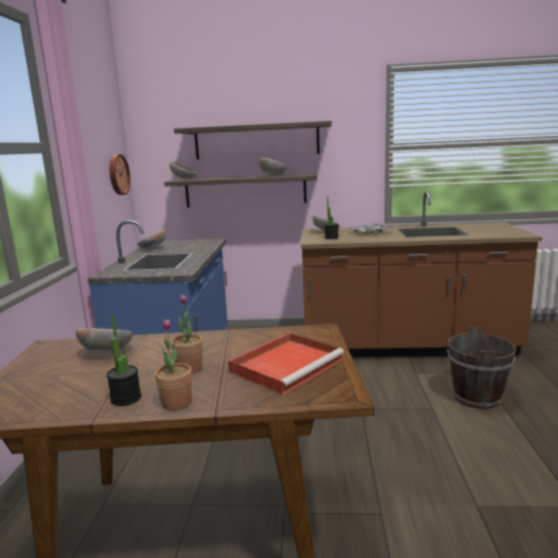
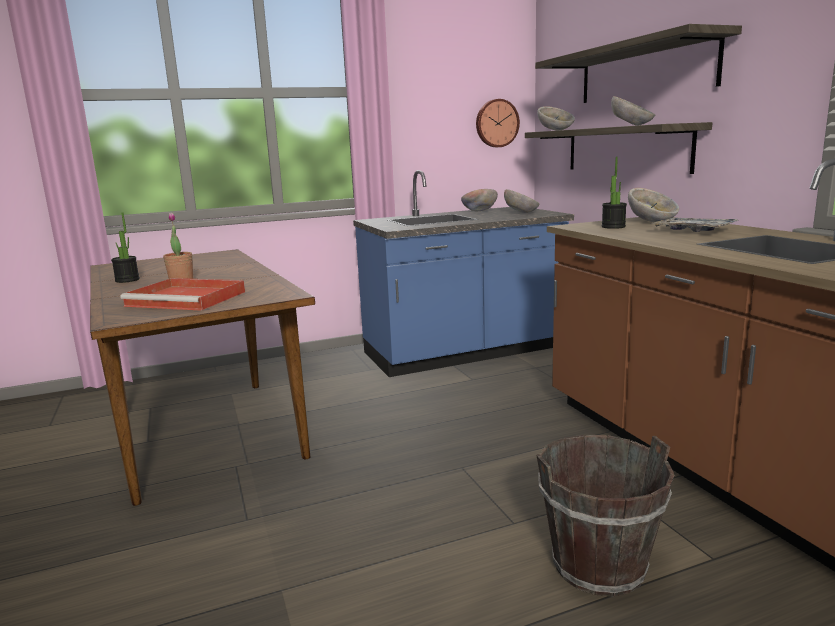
camera: 65 degrees right, 0 degrees up
(106, 353) = (213, 263): bowl -> bowl (521, 213)
(176, 403) = (116, 289): potted plant -> none

